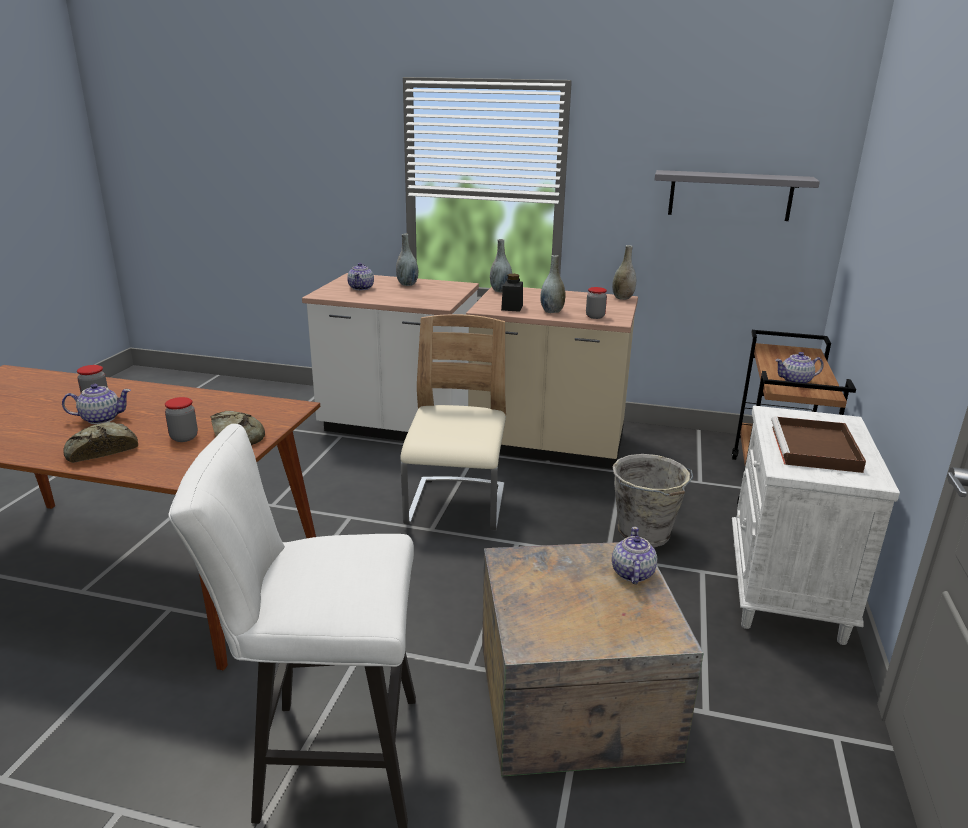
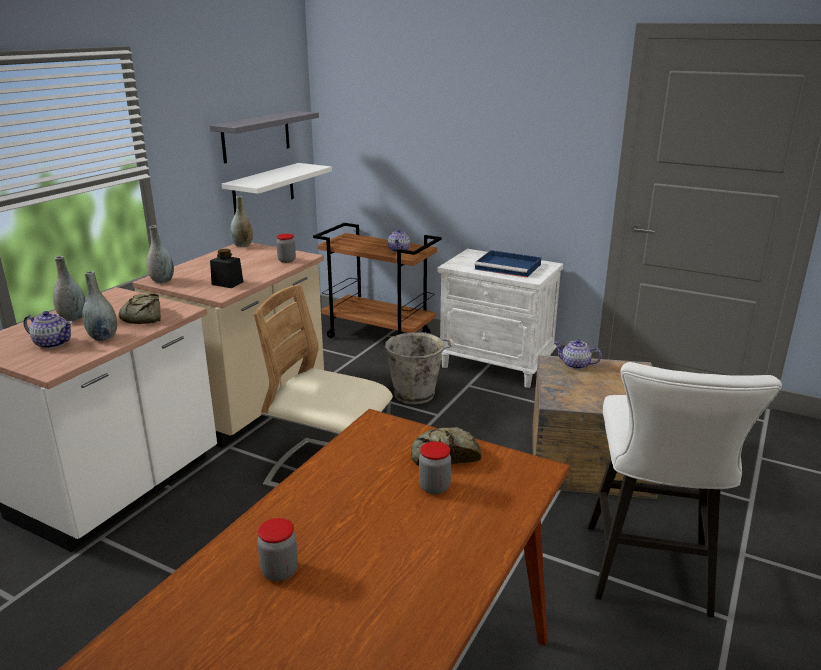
camera: 75 degrees left, 0 degrees up
(100, 450) = (453, 546): bread -> bread (143, 317)
(101, 418) = (349, 558): teapot -> none
(552, 311) = (256, 271): grey vase -> grey vase (103, 337)
(726, 259) = (263, 190): none -> white shelf
(816, 449) = (509, 267): brown tray -> blue tray

